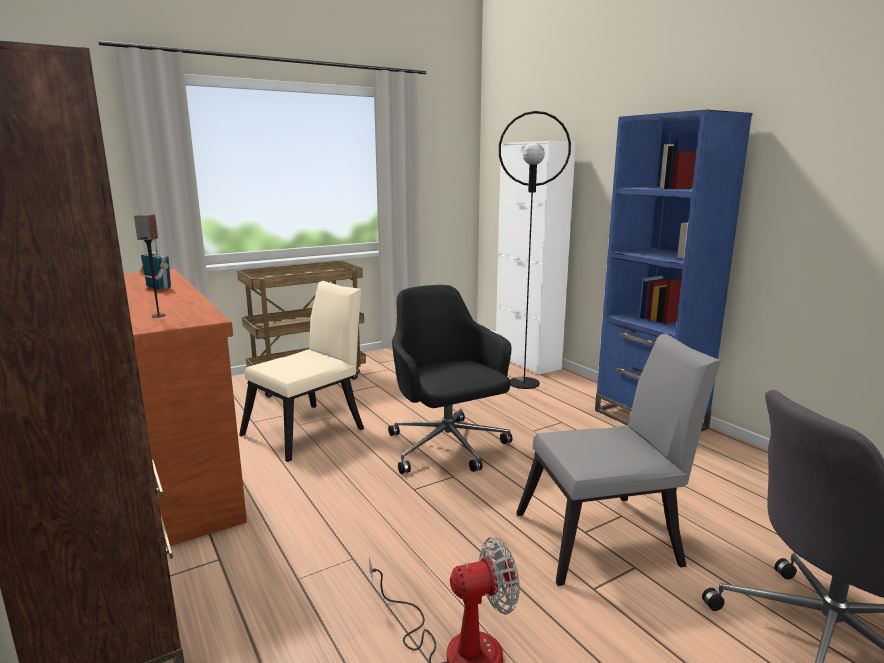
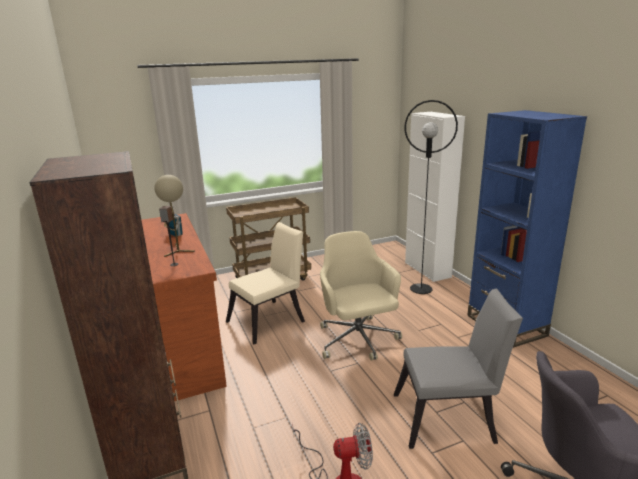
camera: 10 degrees right, 5 degrees up
(164, 302) = (178, 250): none -> beige table lamp
(447, 448) = (357, 340): black office chair -> beige office chair

